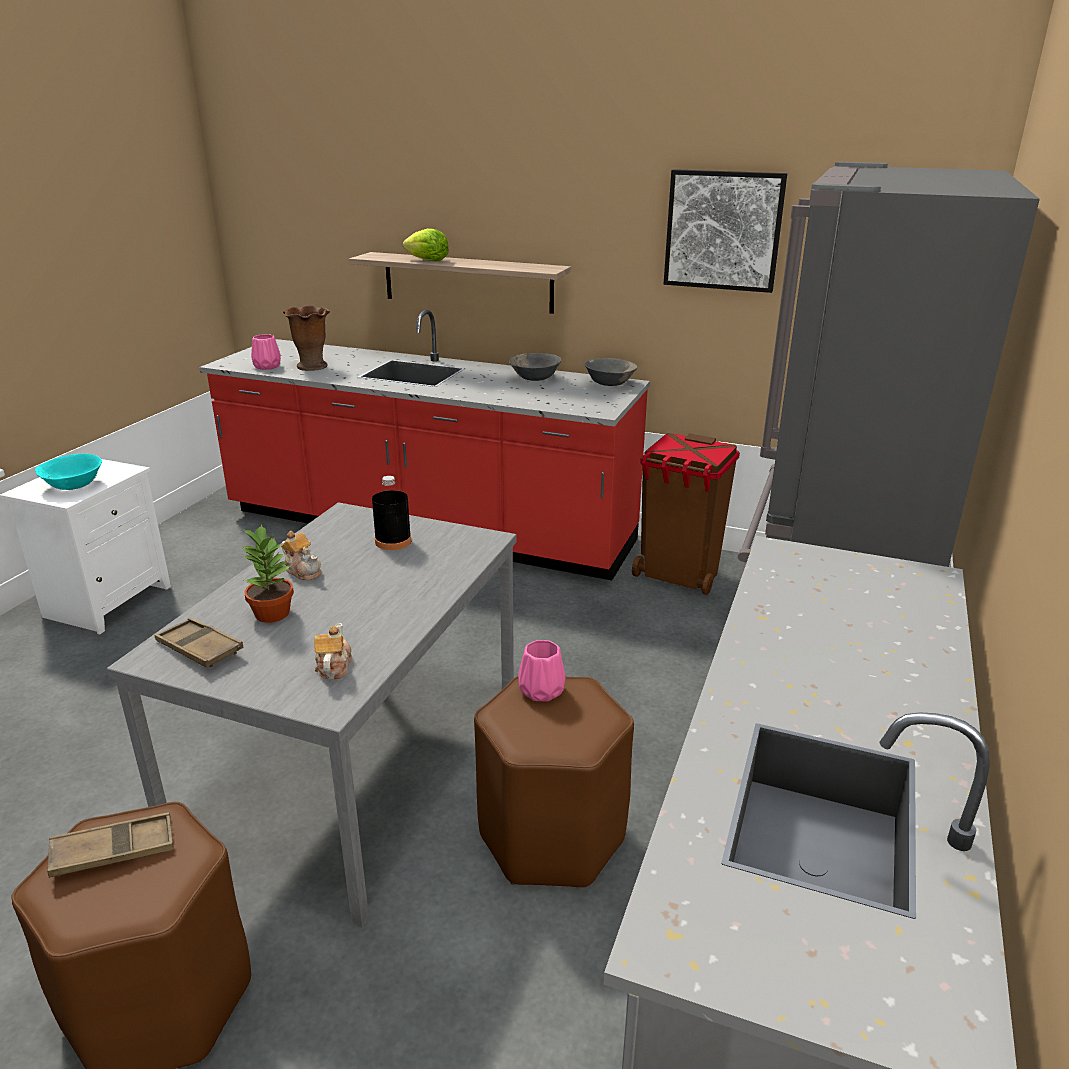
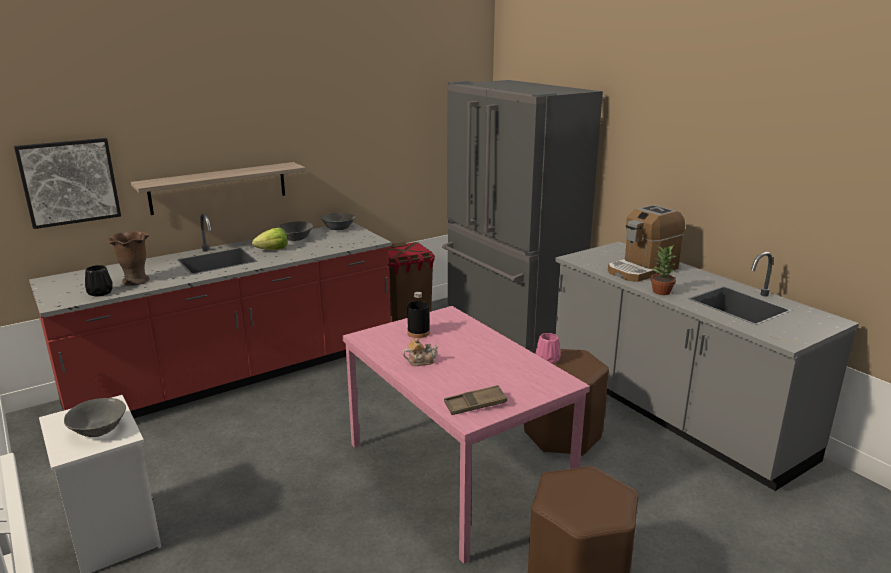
camera: 55 degrees left, 5 degrees down
(74, 485) = (98, 430): turquoise bowl -> grey bowl
(114, 851) = (571, 496): brown tray -> none
(266, 366) = (99, 293): pink vase -> black vase
(272, 613) = (459, 379): potted plant -> potted plant (661, 291)
(333, 666) = (533, 375): teapot -> none
(357, 766) = (454, 473): grey dining table -> pink dining table
(427, 260) = (200, 177): lettuce -> lettuce (273, 250)
(723, 230) = (378, 125): picture -> picture (69, 182)
(839, 632) = (642, 270): none -> coffee machine

